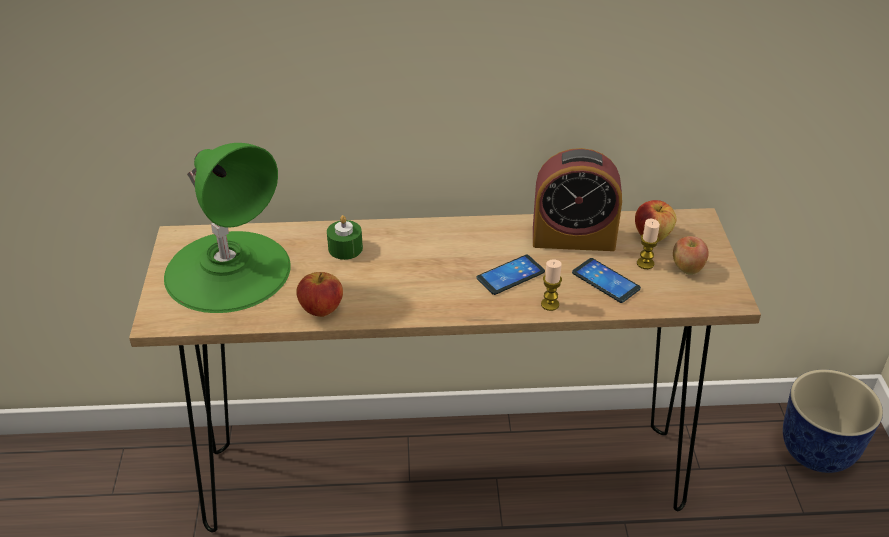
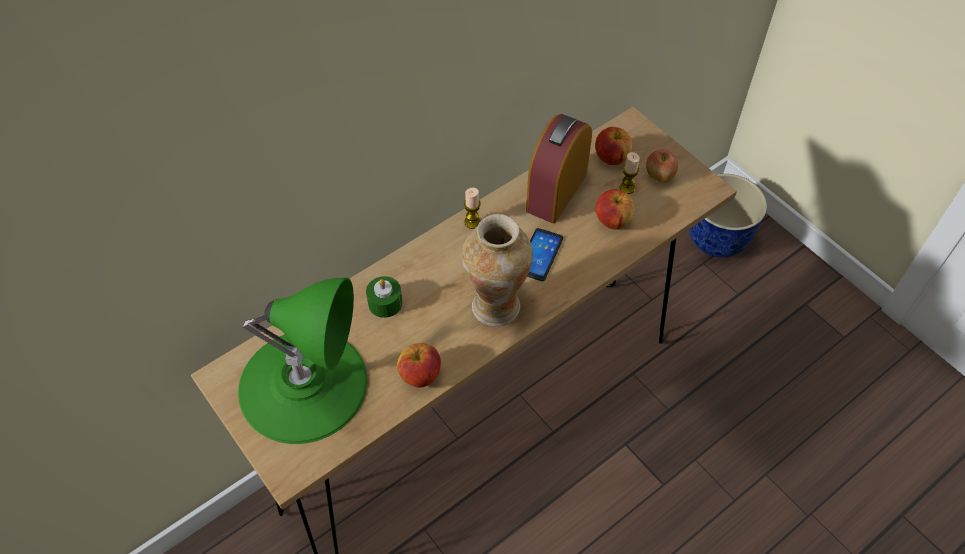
camera: 35 degrees left, 15 degrees up
(434, 292) = (496, 305): none -> vase
(550, 304) = (591, 266): candle -> candle (472, 222)
(573, 238) = (556, 191): alarm clock -> alarm clock turned 150 degrees clockwise
(605, 281) = (612, 220): phone -> apple

